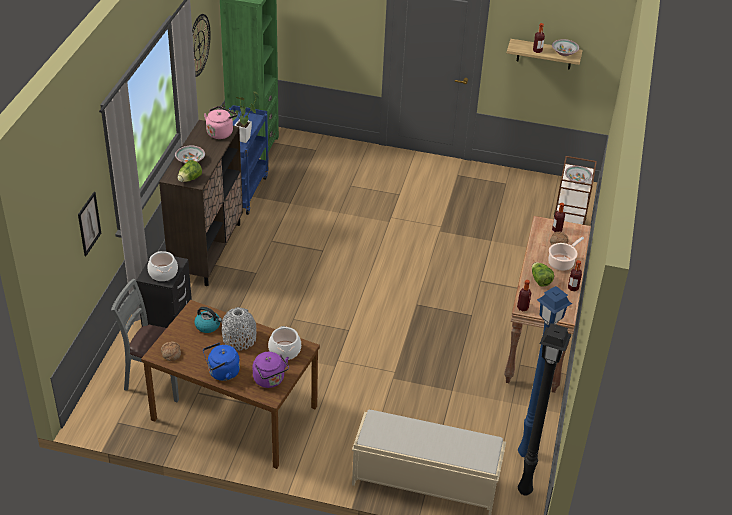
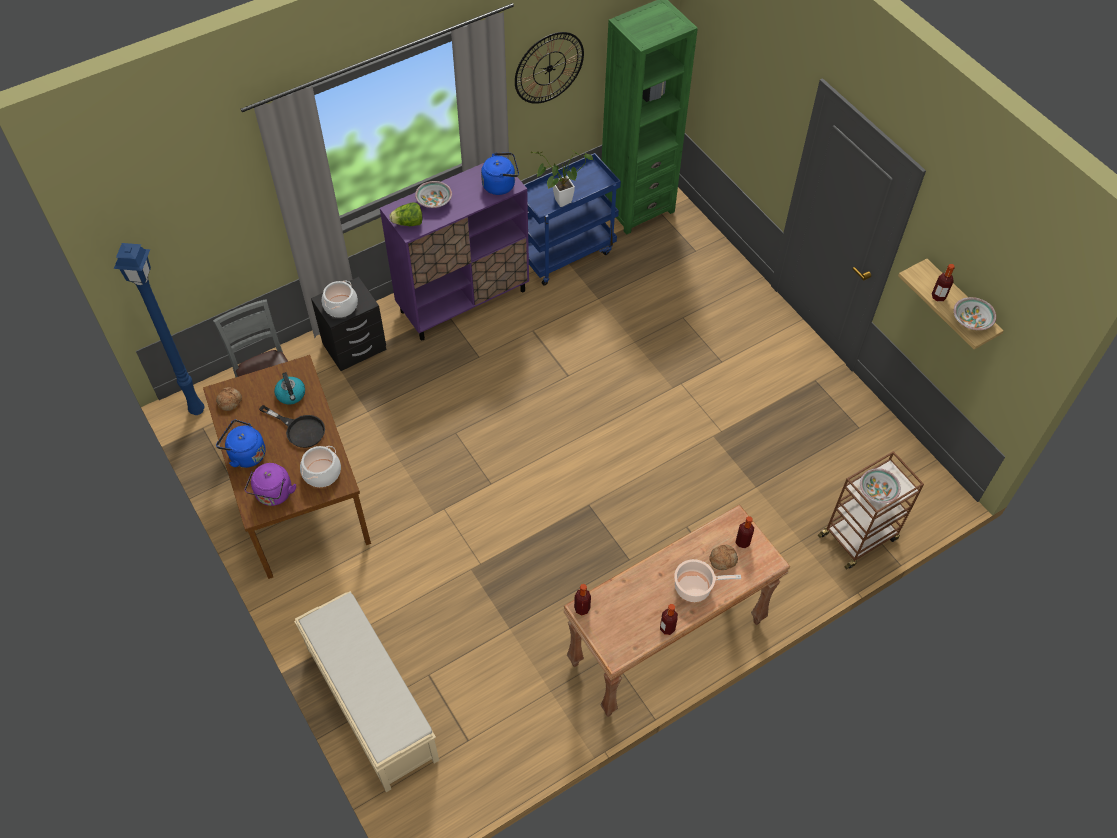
camera: 45 degrees right, 15 degrees up
(89, 224) = (231, 220): picture -> none
(207, 250) = (463, 300): brown cabinet -> purple cabinet
(220, 132) = (501, 185): pink kettle -> blue kettle
(239, 339) = (300, 429): grey vase -> black frying pan
(524, 454) = (495, 757): blue floor lamp -> blue floor lamp (195, 410)
(525, 491) = (447, 797): black floor lamp -> none
(540, 280) = (642, 590): lettuce -> none

